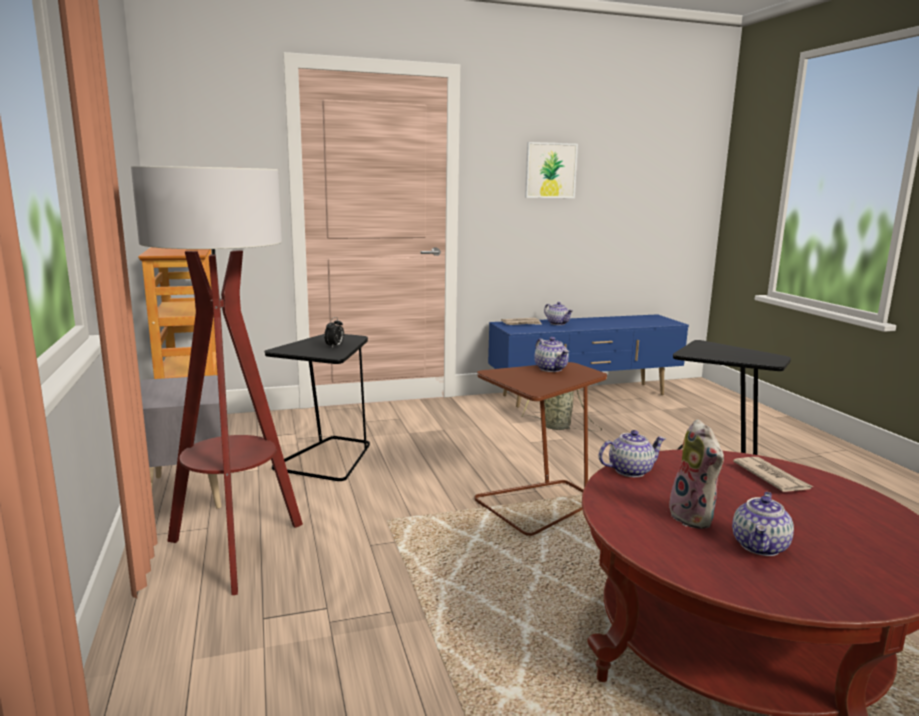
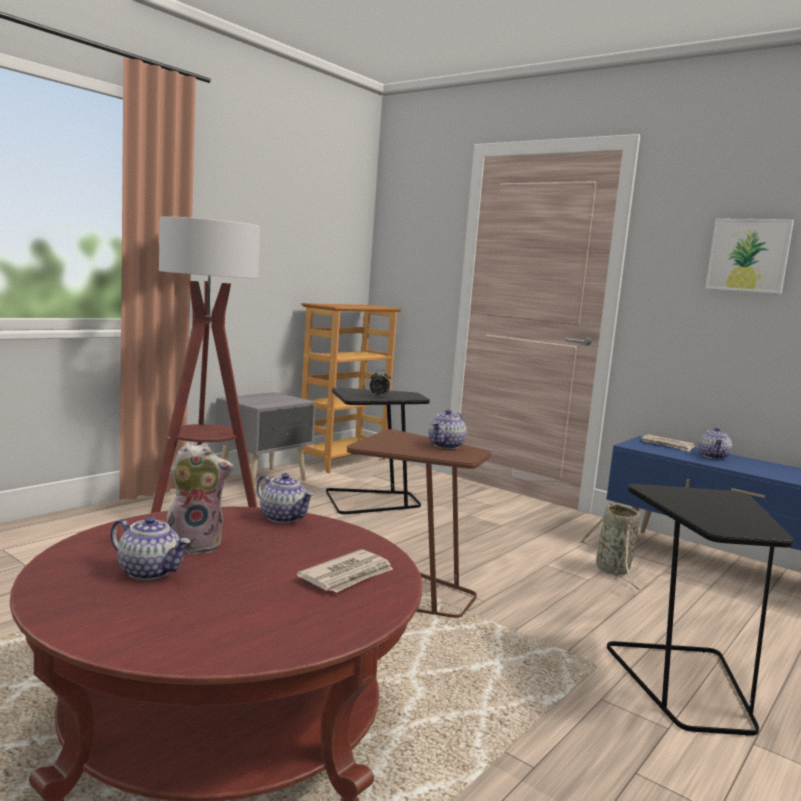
camera: 55 degrees right, 5 degrees down
(695, 517) = (195, 545): plush toy -> plush toy turned 150 degrees counterclockwise
(760, 547) = (150, 571): teapot -> teapot turned 150 degrees counterclockwise

